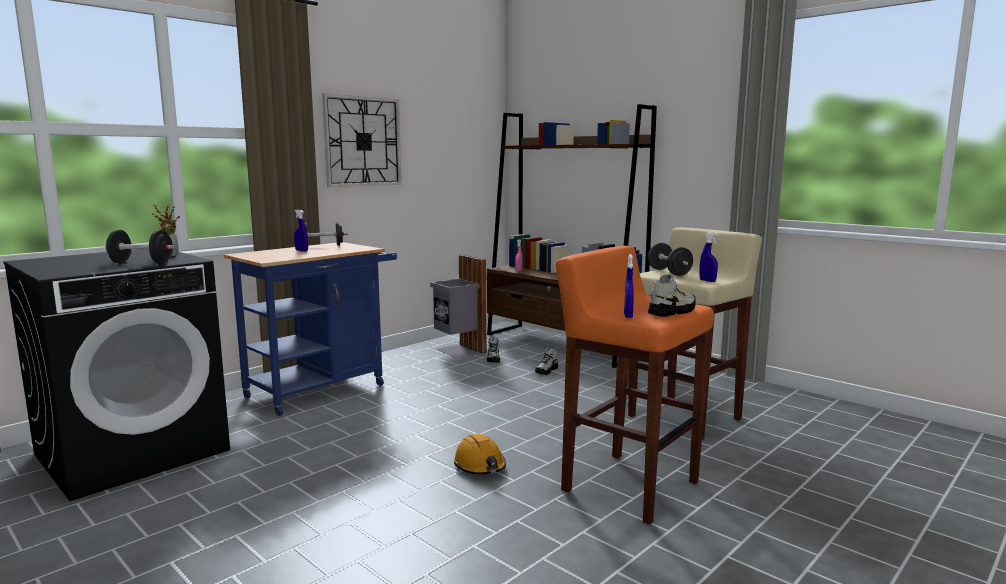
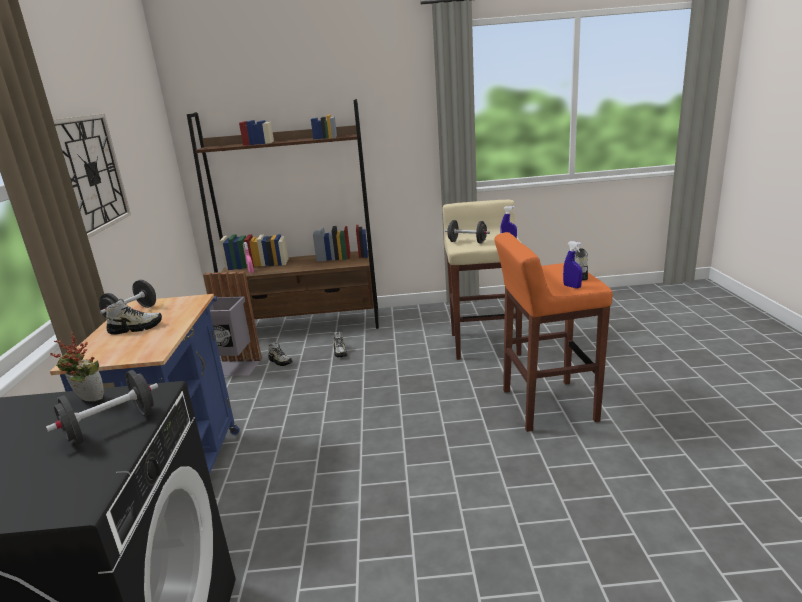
camera: 45 degrees left, 10 degrees up
(301, 251) = (136, 328): blue spray bottle -> shoe
(480, 466) = (453, 448): orange hard hat -> none

